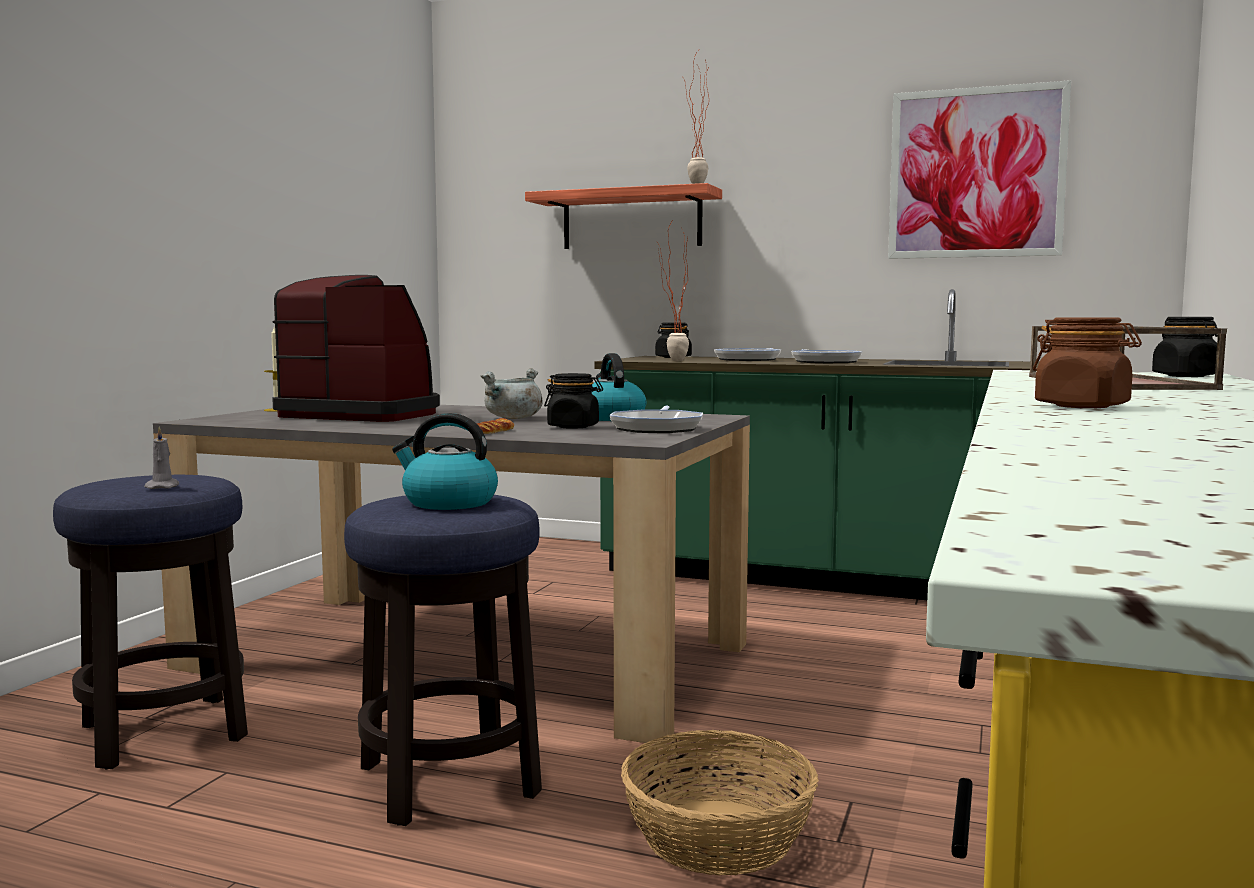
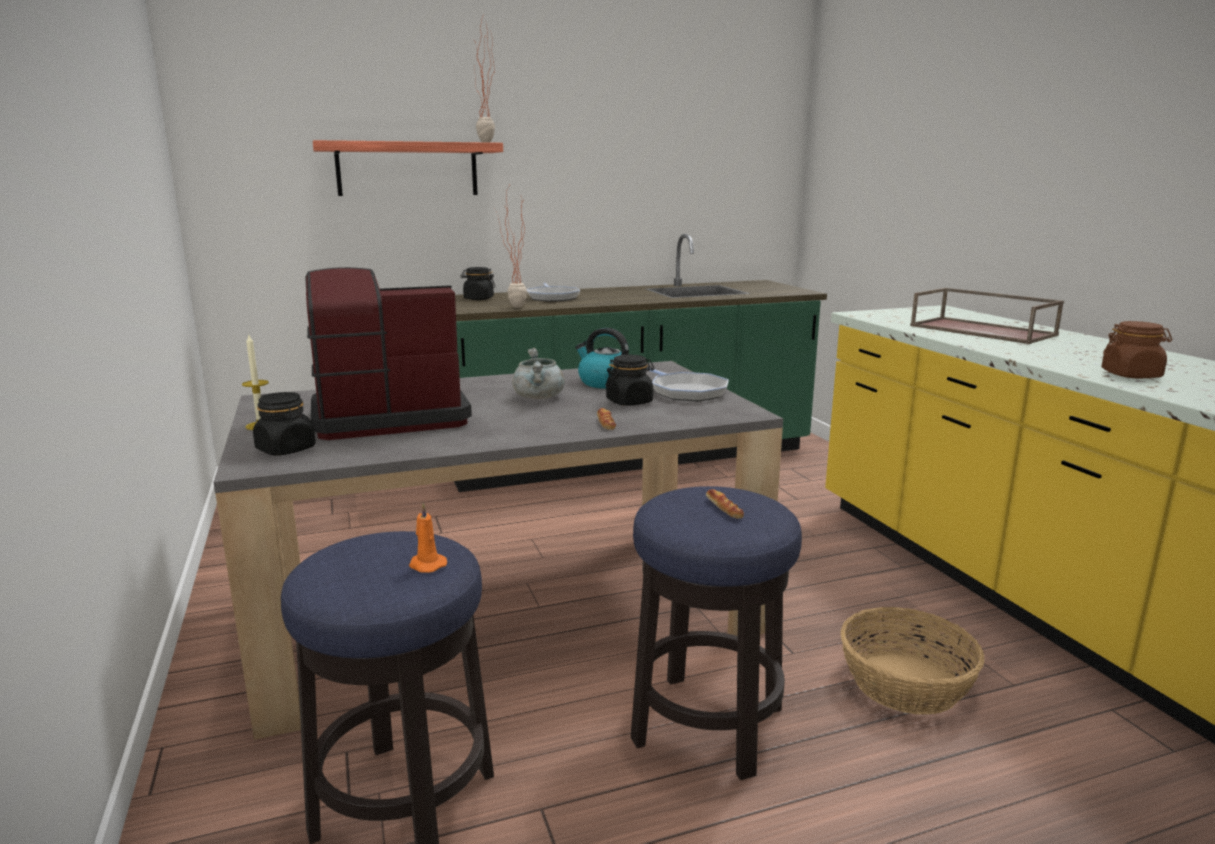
camera: 40 degrees left, 10 degrees up
(163, 487) = (426, 565): grey candle -> orange candle
(448, 503) = (724, 508): kettle -> bread
(824, 361) = (620, 297): frying pan -> none
(976, 173) = (686, 143): picture -> none
(1186, 376) = (956, 313): black jar -> black jar (286, 449)

